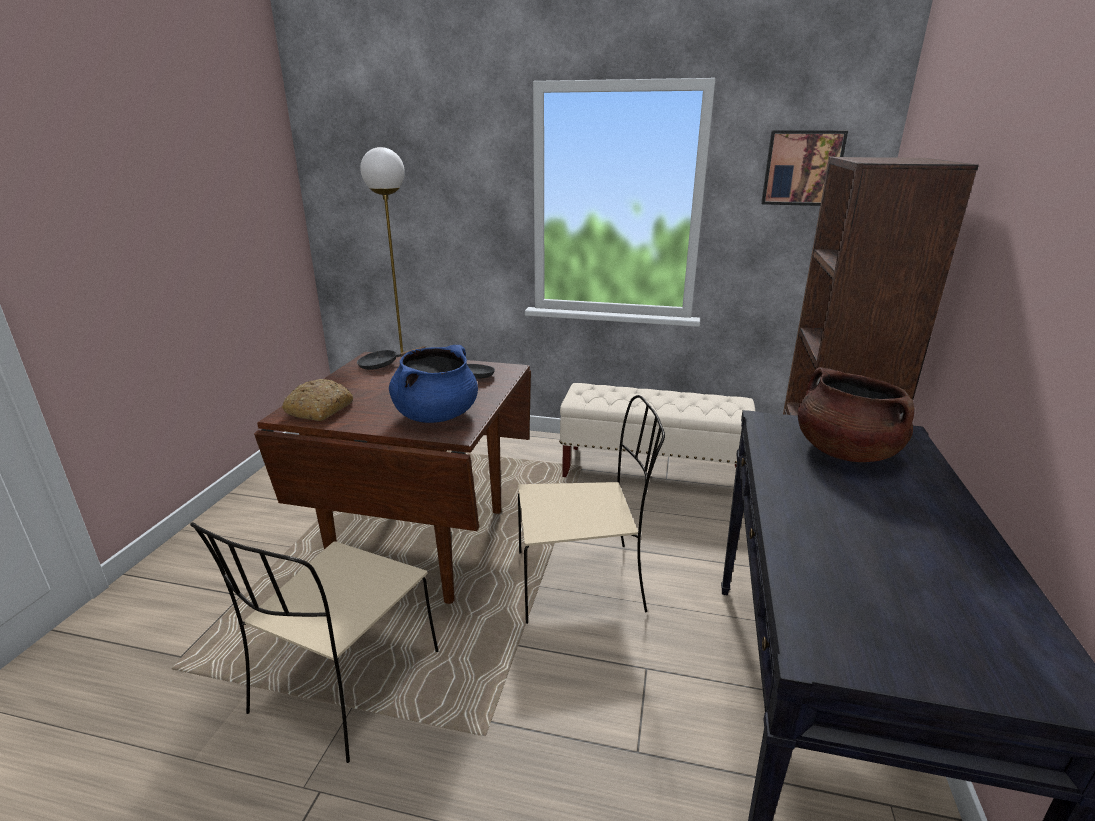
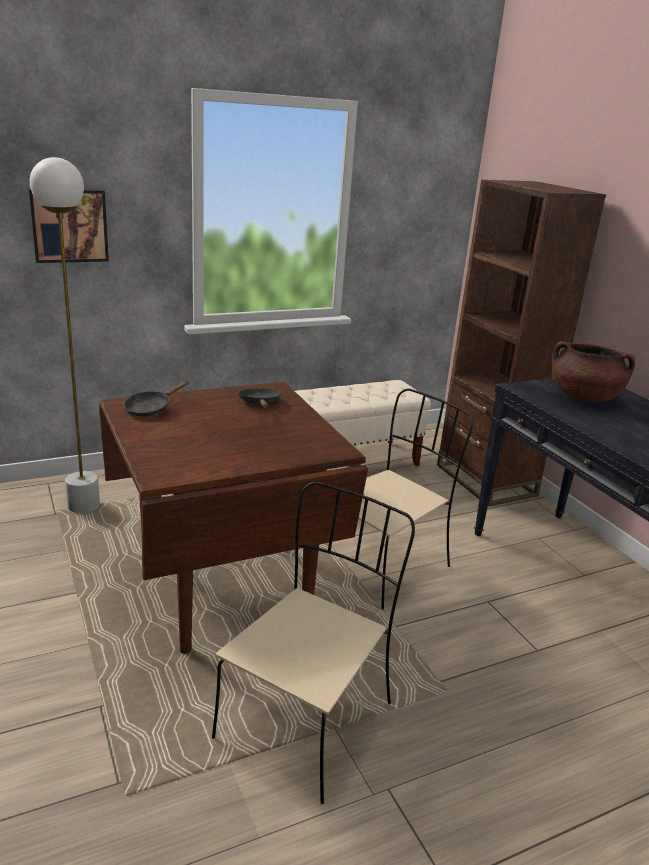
camera: 40 degrees left, 0 degrees up
(320, 409) = (180, 463): bread -> none
(344, 685) = (307, 718): beige chair -> beige chair turned 135 degrees counterclockwise
(436, 415) = (295, 441): blue cooking pot -> none
(802, 168) = (420, 181): picture -> picture (69, 225)

